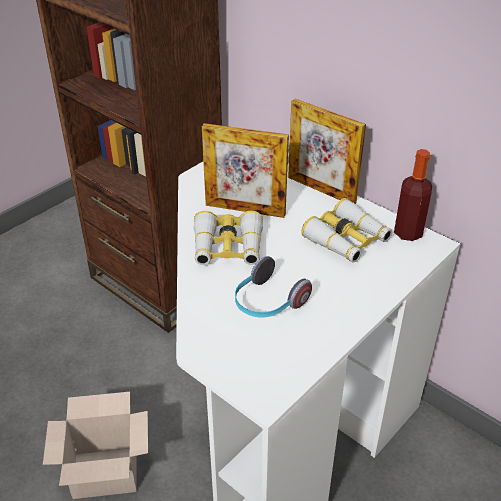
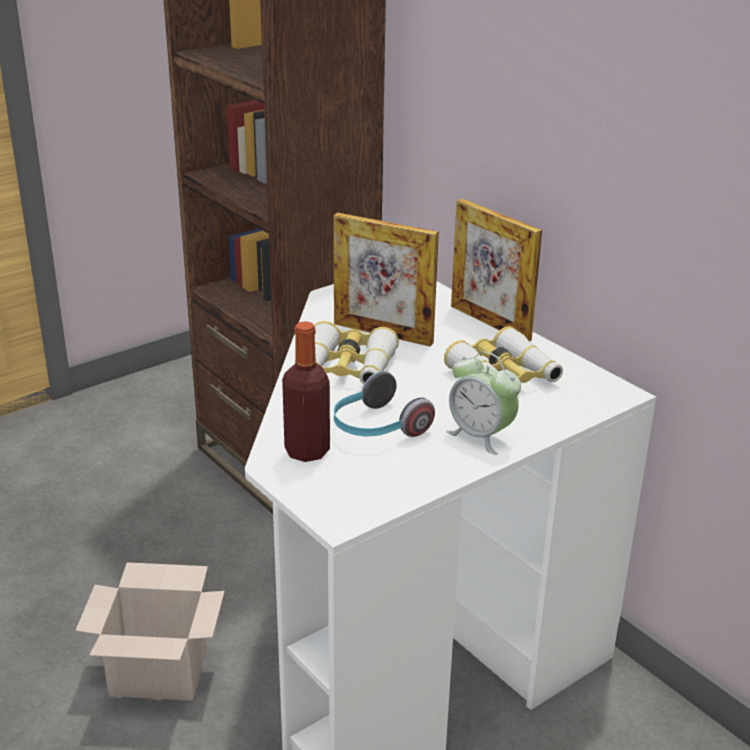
camera: 10 degrees right, 10 degrees down
(347, 299) = (481, 436): none -> alarm clock
(408, 233) = (588, 378): bottle -> bottle (307, 451)

